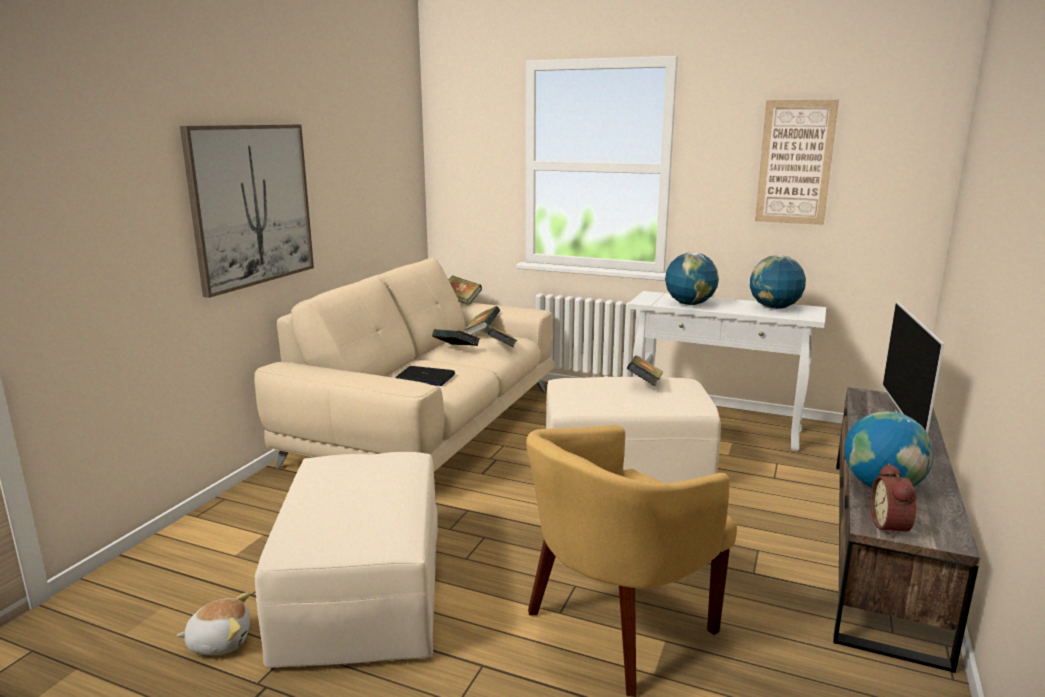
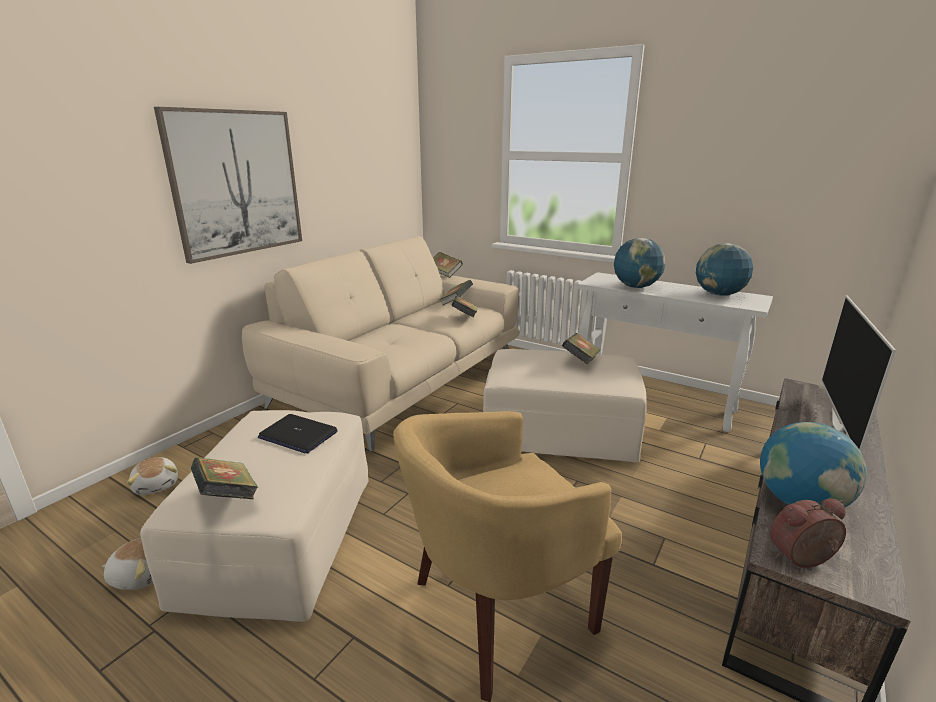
camera: 10 degrees right, 5 degrees up
(187, 557) = (157, 485): none -> plush toy
(425, 378) = (387, 341): laptop -> laptop (297, 435)
(456, 350) = (426, 317): book -> book (227, 497)
(795, 162) = (755, 151): picture -> none
(892, 527) = (802, 560): alarm clock -> alarm clock turned 60 degrees clockwise

